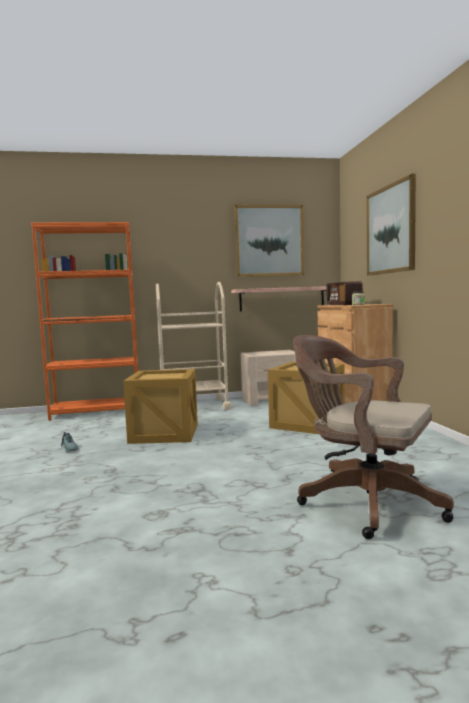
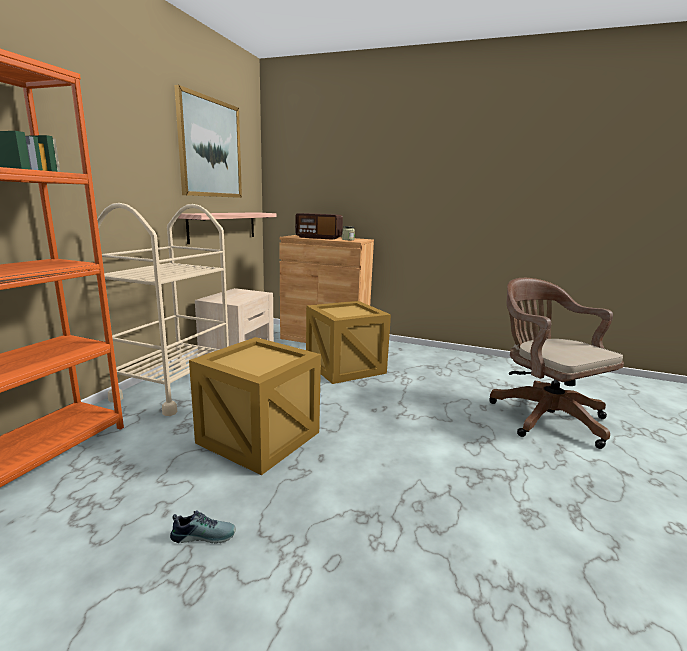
camera: 60 degrees left, 10 degrees up
(363, 501) = (543, 415): brown office chair -> brown office chair turned 90 degrees clockwise
(390, 229) = (366, 166): picture -> none

